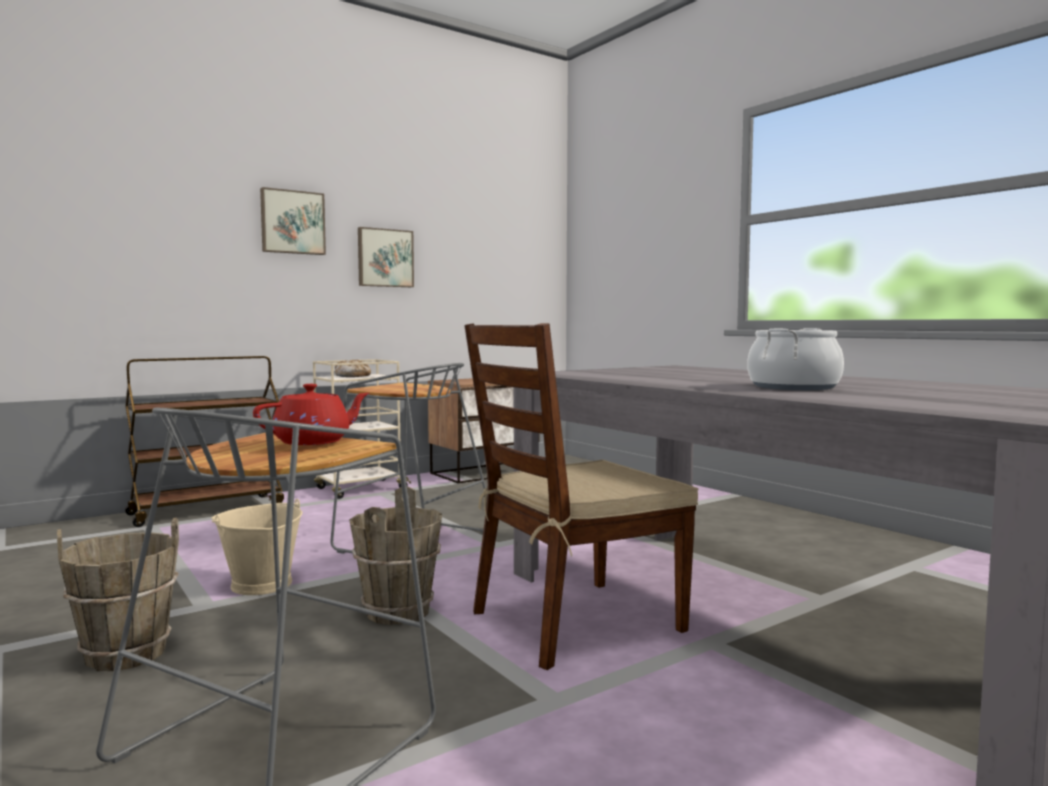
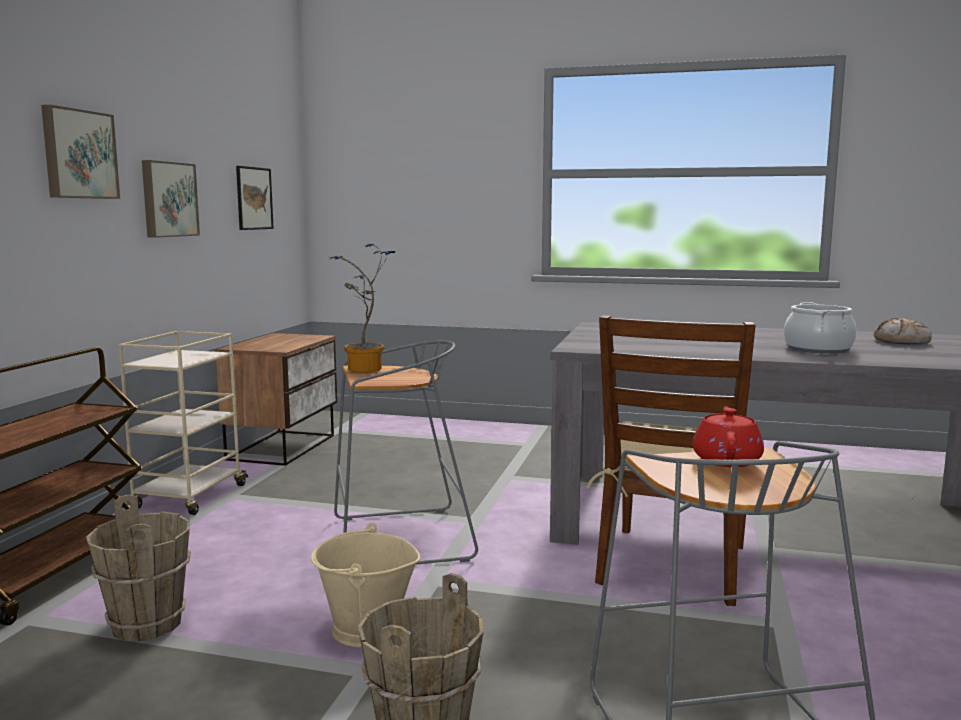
camera: 40 degrees left, 5 degrees up
(352, 376) = (176, 358): bread -> bread (902, 342)
(398, 384) = (364, 370): none -> potted plant
(399, 612) = (547, 605): brown bucket -> brown bucket (148, 624)
(492, 261) = (254, 198): none -> picture

